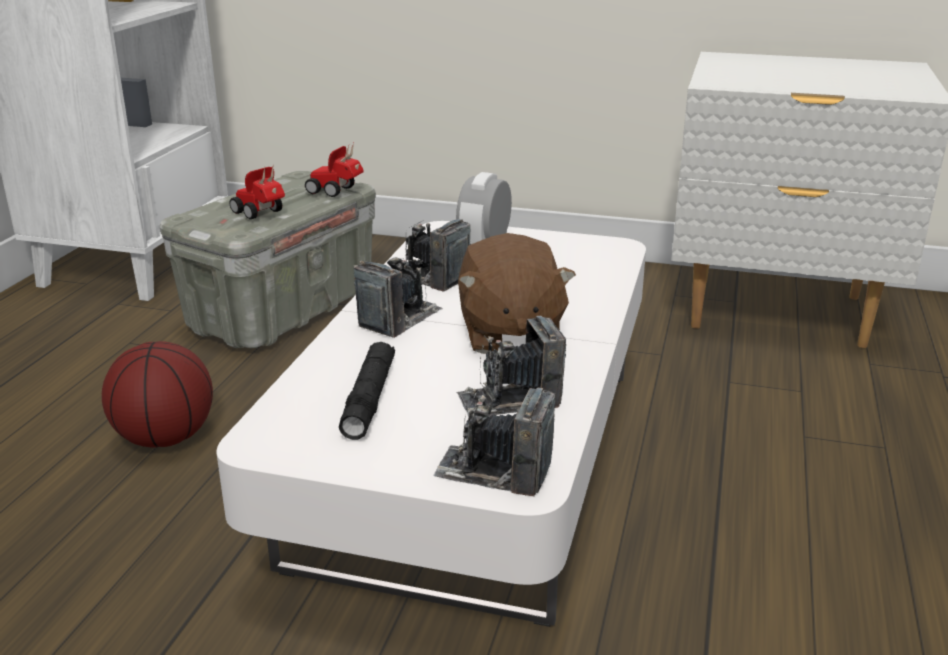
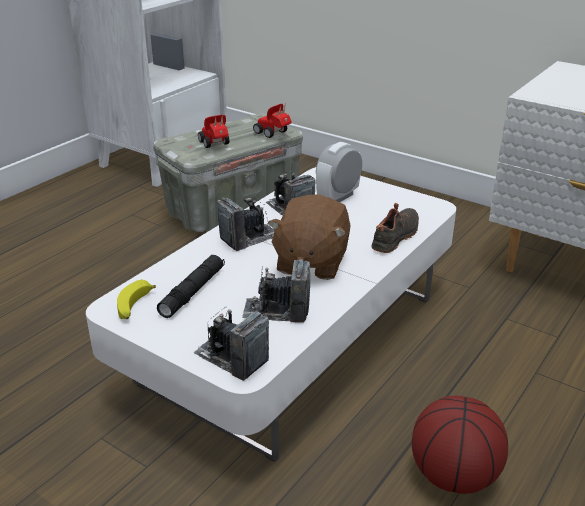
camera: 20 degrees right, 5 degrees up
(166, 438) = (120, 282): basketball -> basketball (454, 475)
(295, 435) = (135, 307): none -> banana
(598, 287) = (397, 237): none -> black shoe

